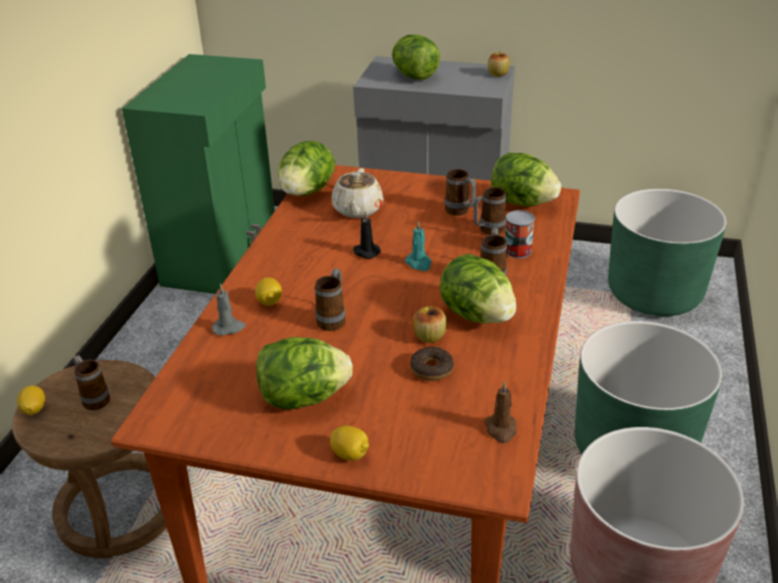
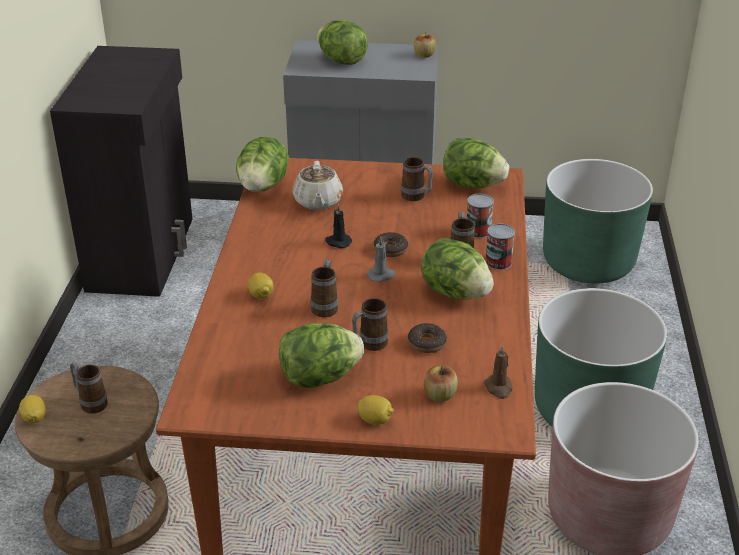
camera: 10 degrees left, 0 degrees up
(223, 254) = (143, 253): green cabinet -> black cabinet
(229, 328) = (231, 322): grey candle -> grey candle (381, 275)
(419, 263) = (390, 249): turquoise candle -> donut
(429, 336) = (417, 315): apple -> apple (440, 395)
(487, 231) = (446, 214): mug -> mug (369, 345)
(532, 285) = (498, 262): none -> can

